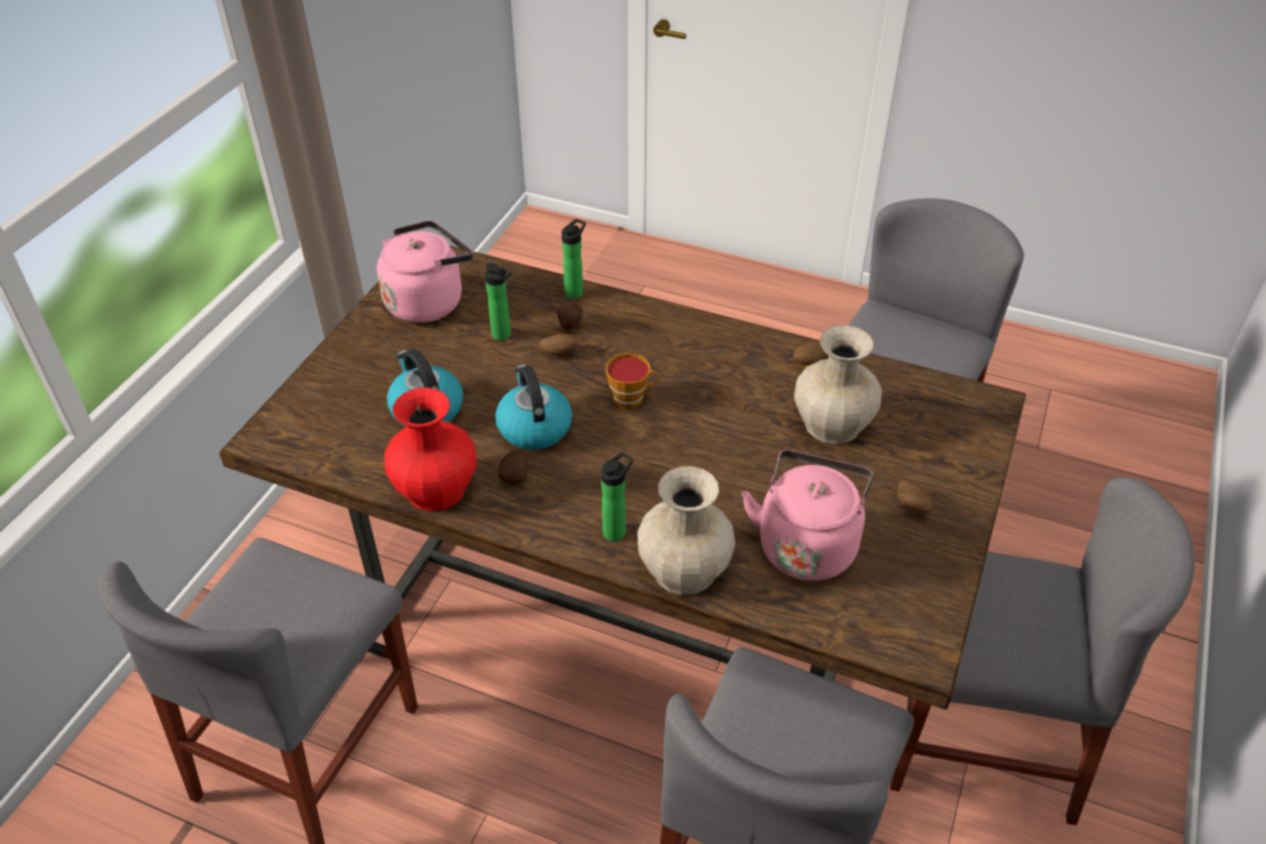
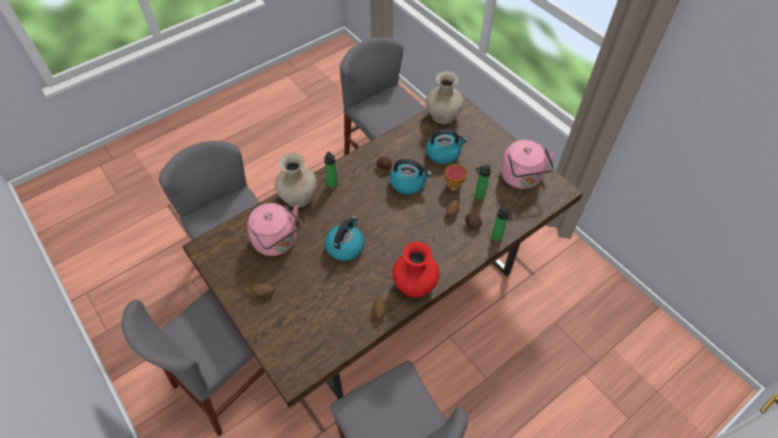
camera: 120 degrees right, 10 degrees up
(435, 489) = (394, 141): red vase -> red vase (414, 284)
(632, 399) = (403, 224): cup -> cup (453, 187)
(735, 449) = (345, 246): none -> kettle
(833, 425) = (331, 294): beige vase -> beige vase (442, 115)

